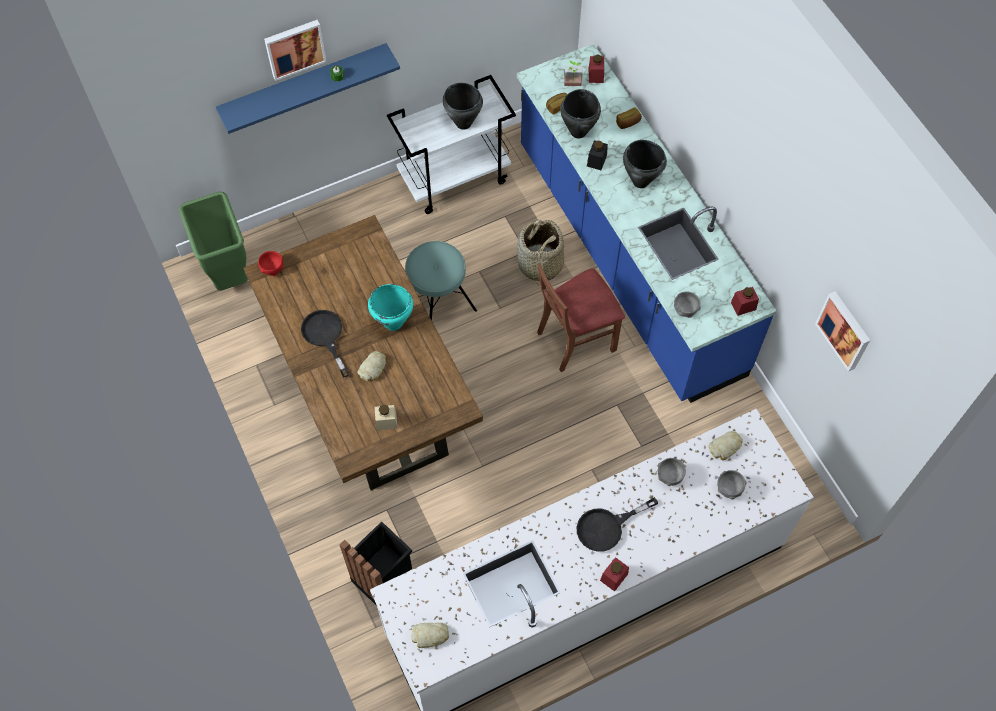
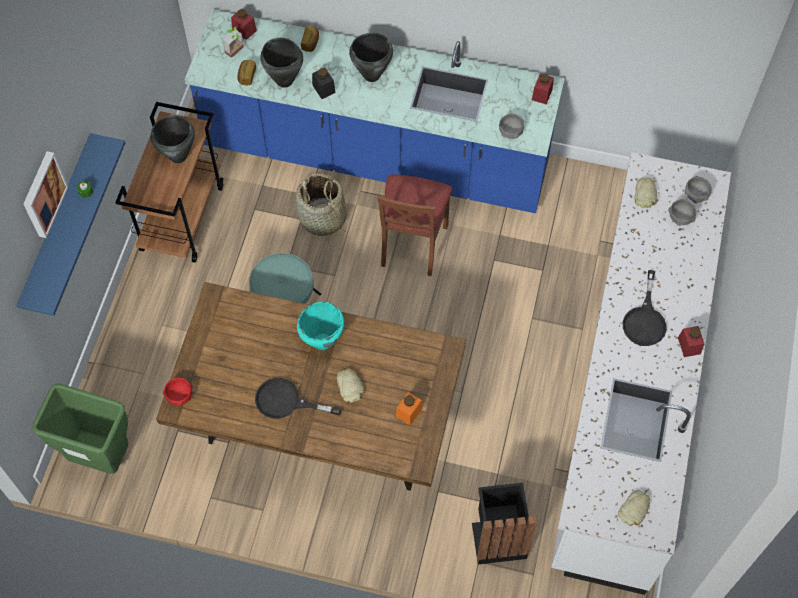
camera: 50 degrees left, 0 degrees up
(386, 422) = (409, 412): beige jar -> orange jar
(455, 178) = (182, 217): white cart -> brown cart
(669, 476) = (638, 247): grey bowl -> grey bowl (695, 195)
(845, 330) = (656, 36): picture -> none

